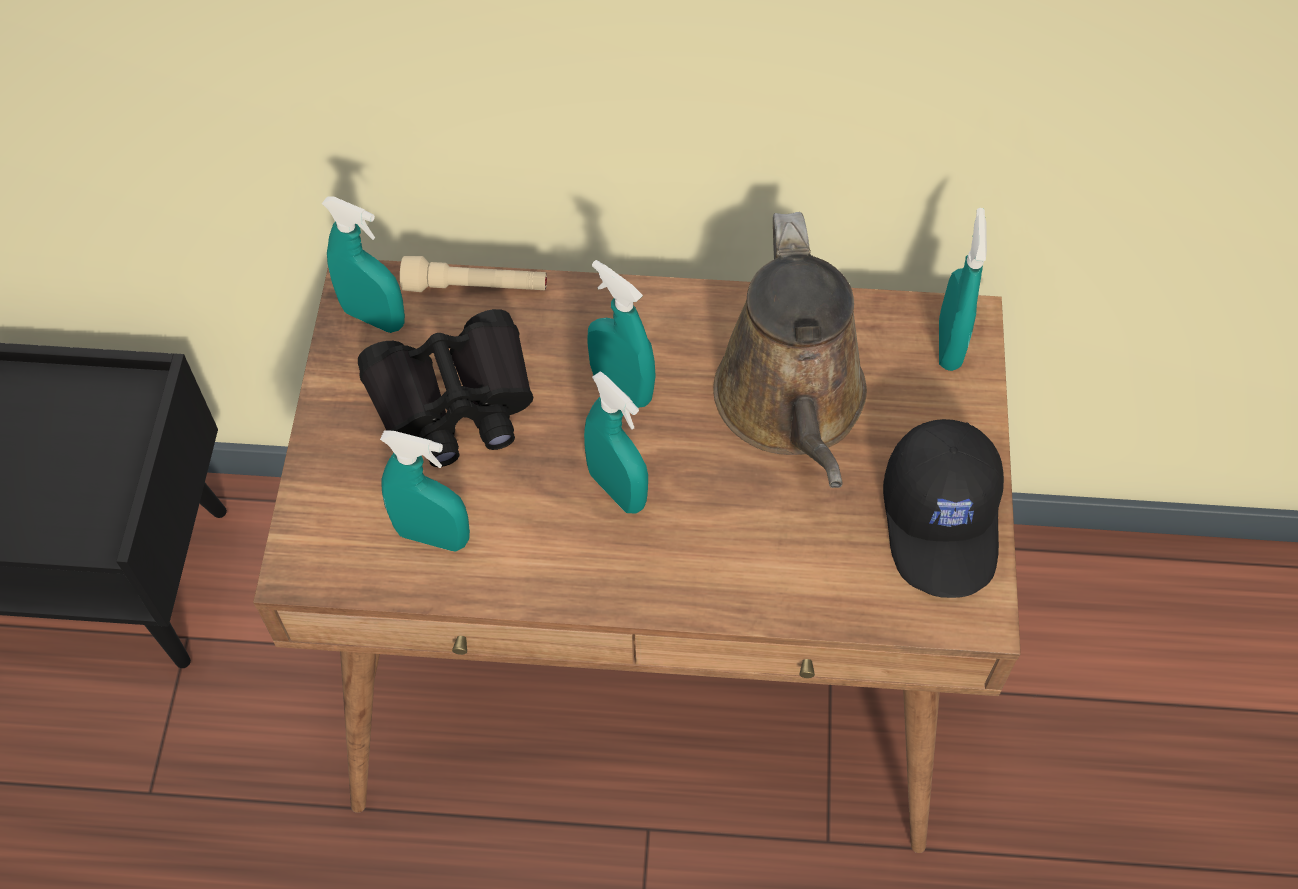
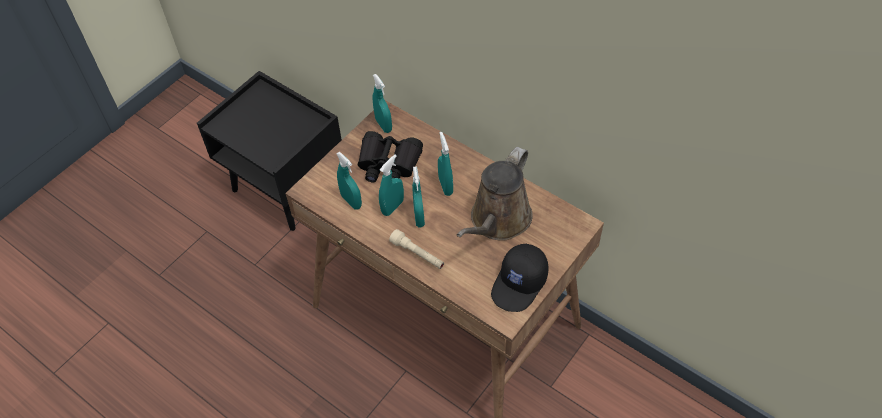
camera: 35 degrees right, 5 degrees down
(476, 288) = (423, 131): beige flashlight -> beige flashlight (417, 254)
(949, 344) = (570, 229): turquoise spray bottle -> turquoise spray bottle (392, 207)

